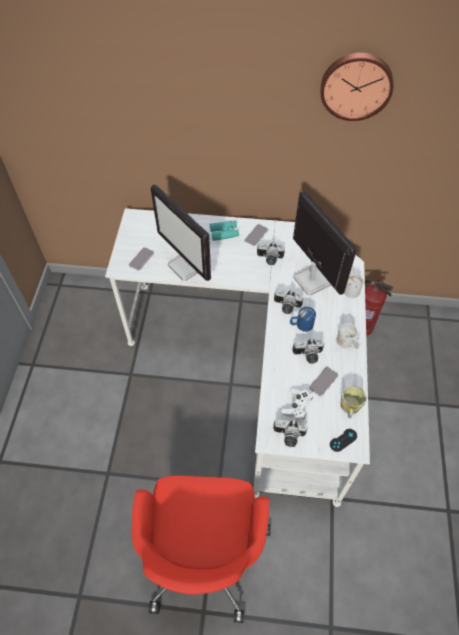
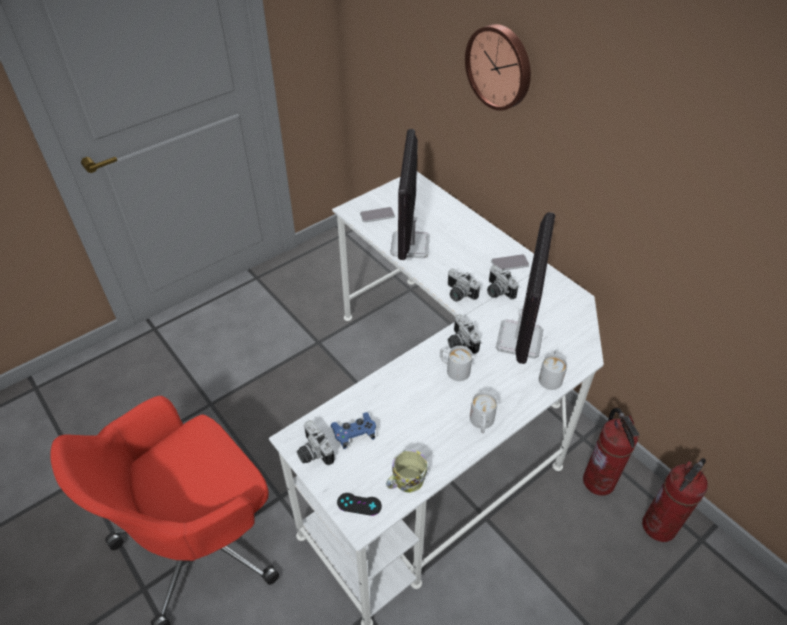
camera: 45 degrees right, 10 degrees down
(224, 233) = (480, 242): turquoise binoculars -> none
(296, 406) = (354, 434): white game controller -> blue game controller
(301, 325) = (453, 369): blue mug -> white mug
(308, 356) = (425, 401): camera -> camera (458, 294)
(323, 381) = (410, 436): phone -> none
(356, 85) = (675, 102): wall clock -> wall clock (500, 66)
(408, 327) = (659, 527): none -> fire extinguisher

